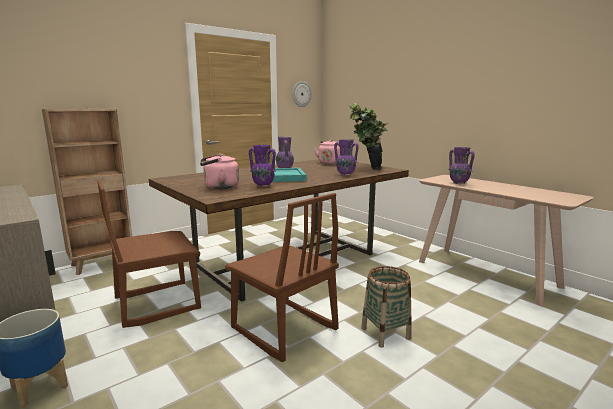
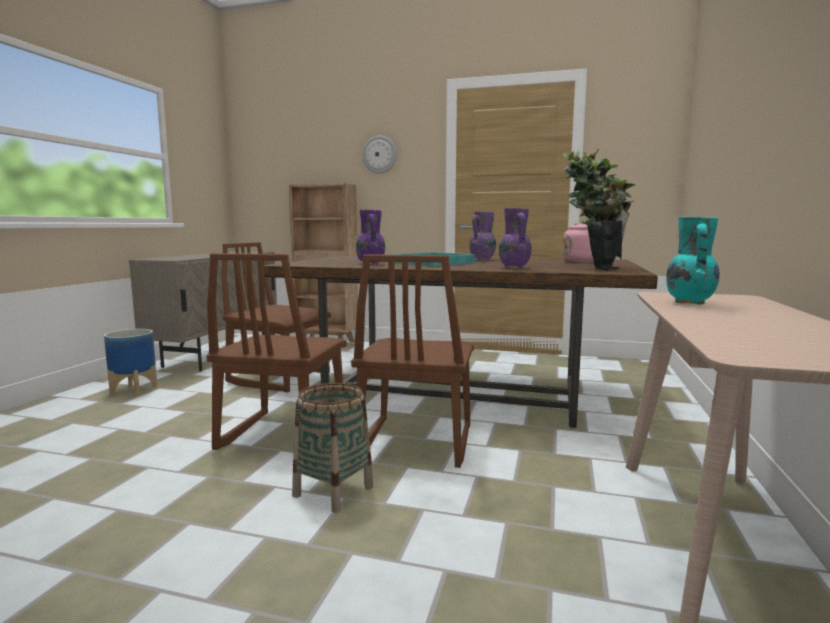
camera: 55 degrees right, 5 degrees down
(219, 187) = (338, 261): pink kettle -> none
(301, 94) = (635, 156): wall clock -> wall clock (379, 154)
(346, 293) = (415, 442): none -> brown chair
(458, 183) = (690, 303): purple vase -> turquoise vase

